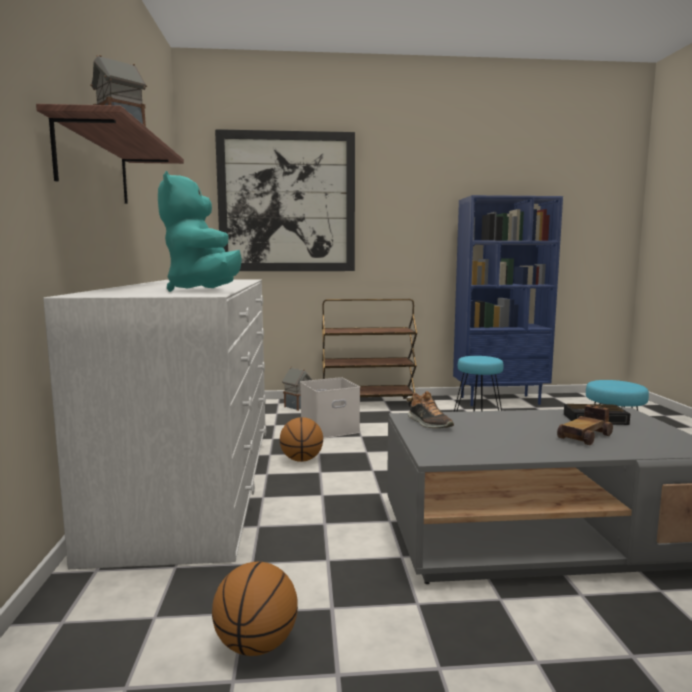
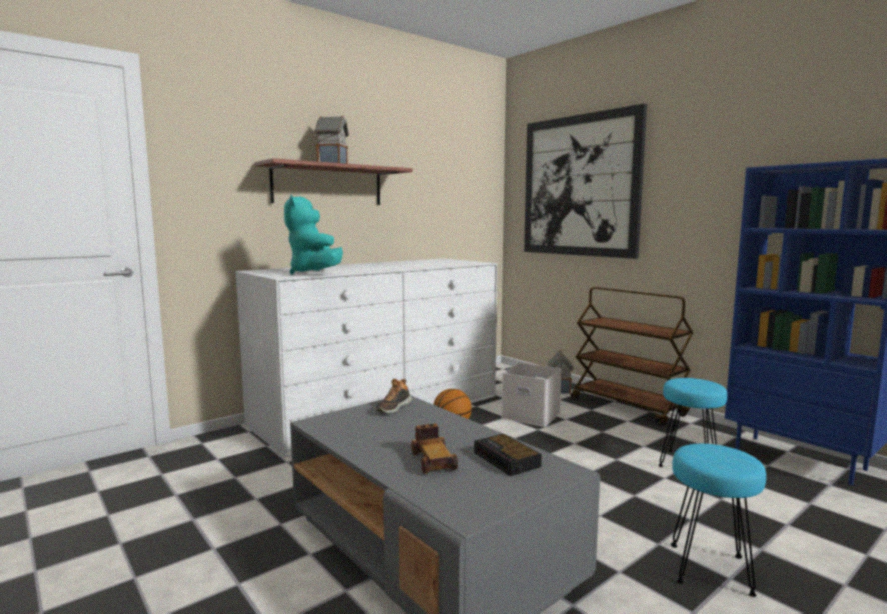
camera: 55 degrees right, 0 degrees up
(204, 291) = (314, 273): turquoise plush toy -> turquoise plush toy turned 60 degrees counterclockwise
(257, 644) = (208, 490): basketball -> none
(585, 436) = (433, 461): toy car -> toy car turned 120 degrees counterclockwise

